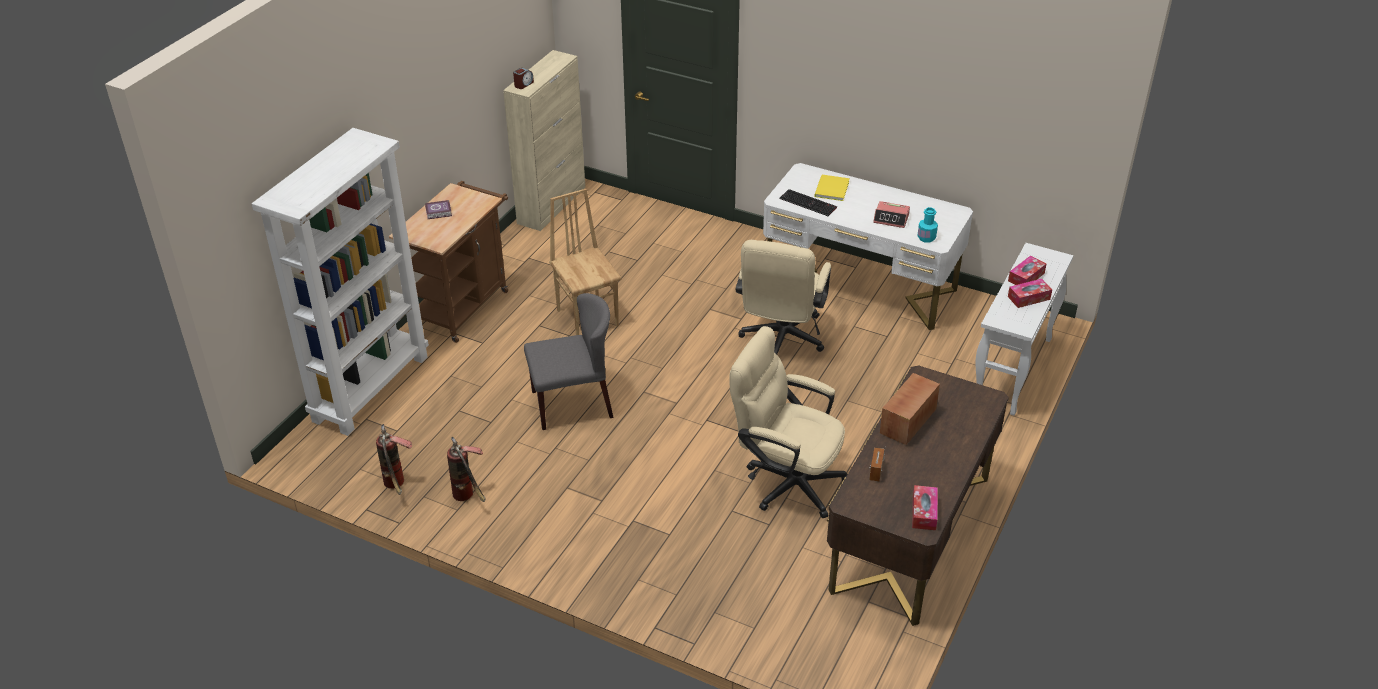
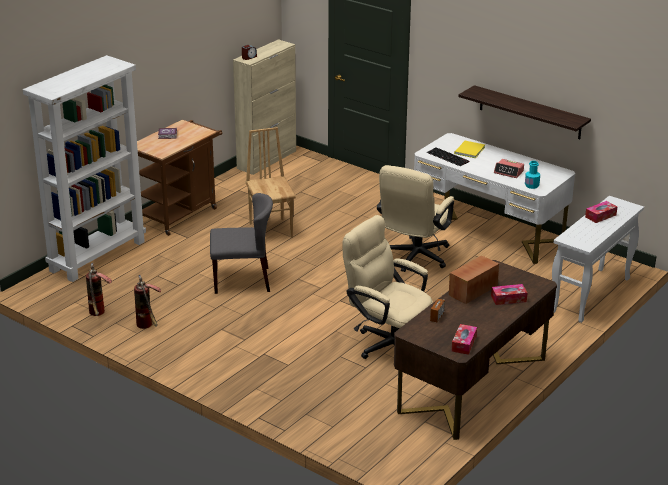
camera: 10 degrees right, 10 degrees down
(909, 137) = (530, 112): none -> shelf
(1028, 298) = (597, 228): tissue box -> tissue box (508, 299)

